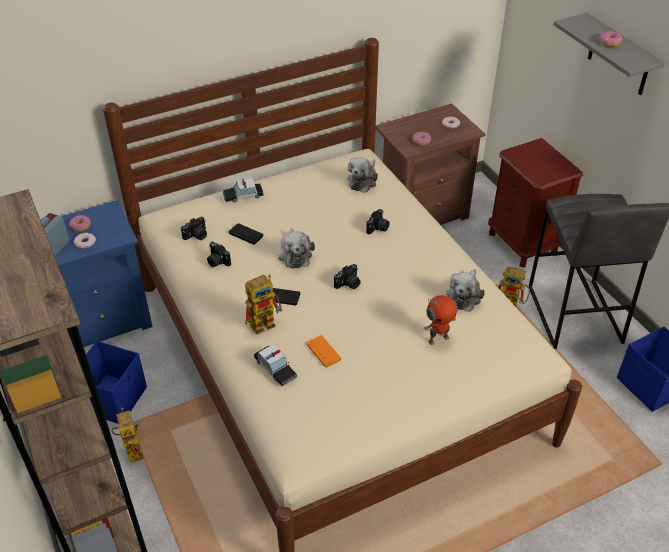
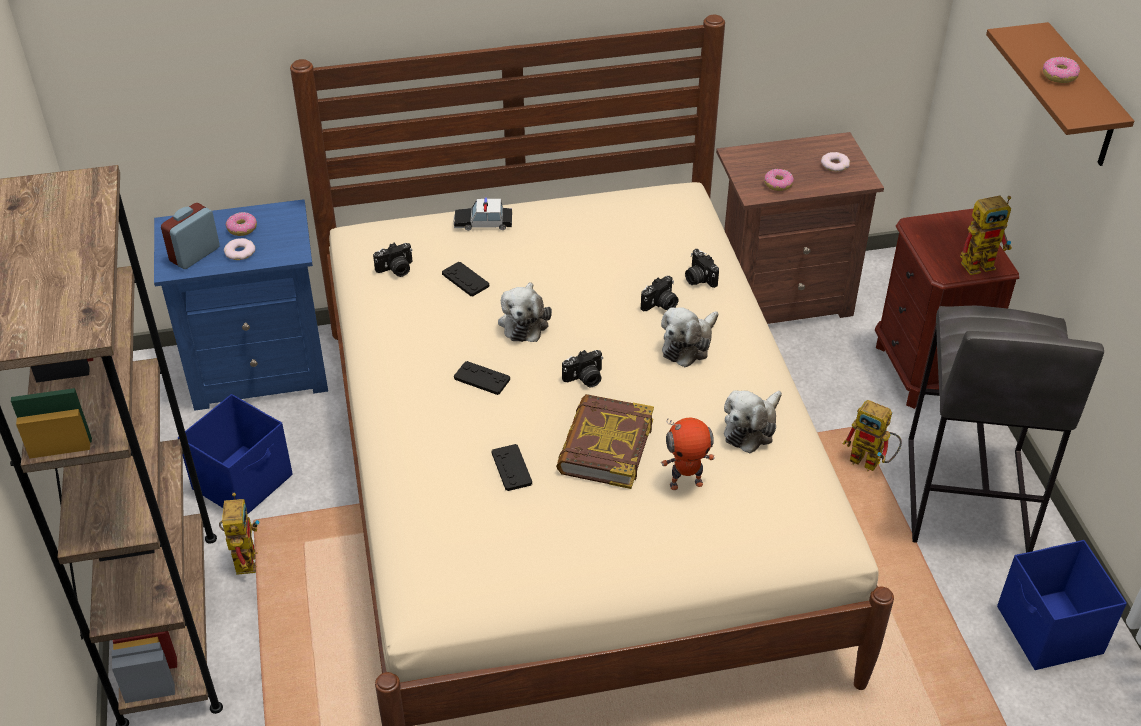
camera: 15 degrees right, 0 degrees up
(217, 261) = (411, 312): camera -> camera (698, 278)
(266, 322) = (447, 410): toy robot -> toy robot (983, 262)
(275, 369) = (435, 478): toy car -> none
(323, 352) = (511, 468): orange game controller -> black game controller
(363, 180) = (667, 229): plush toy -> plush toy (688, 345)
(378, 325) = (605, 447): none -> book
(619, 56) = (1081, 99): grey shelf -> brown shelf

